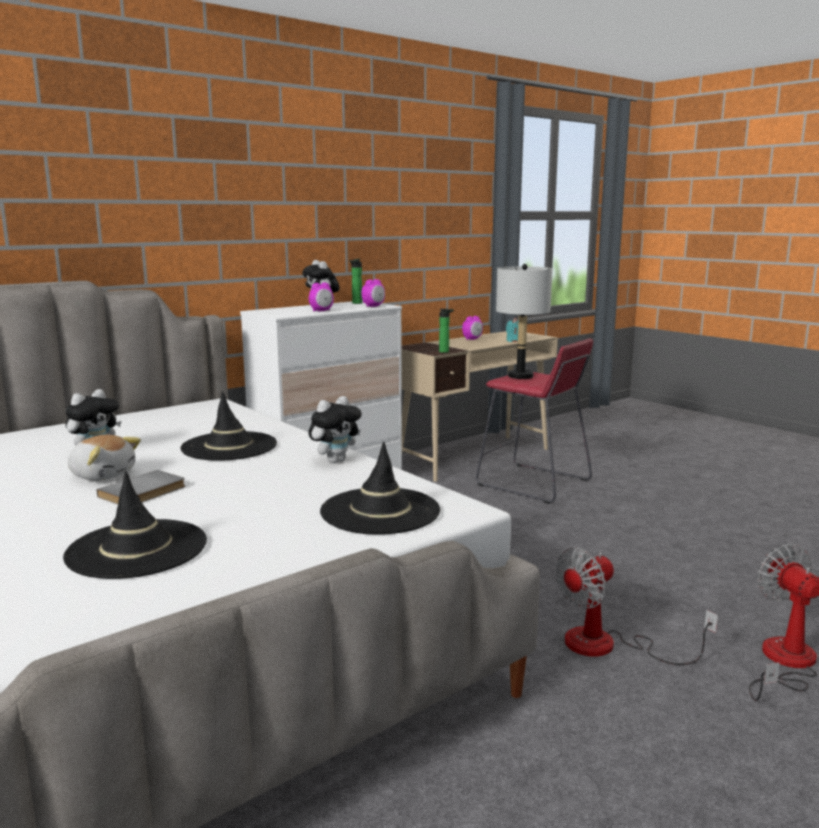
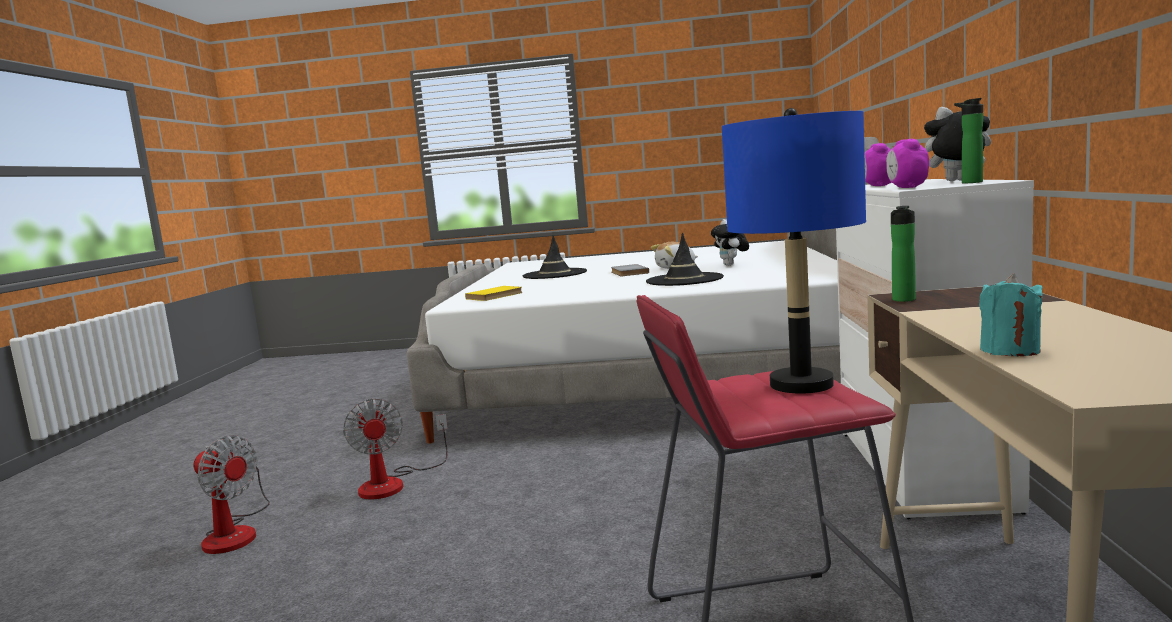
camera: 135 degrees right, 5 degrees down
(335, 460) = (596, 293): plush toy -> none
(380, 511) = (495, 296): black hat -> yellow book
(472, 339) = (1082, 326): alarm clock -> none
(520, 376) = (801, 385): grey table lamp -> blue table lamp
(608, 646) = (393, 483): fan -> fan turned 150 degrees clockwise

